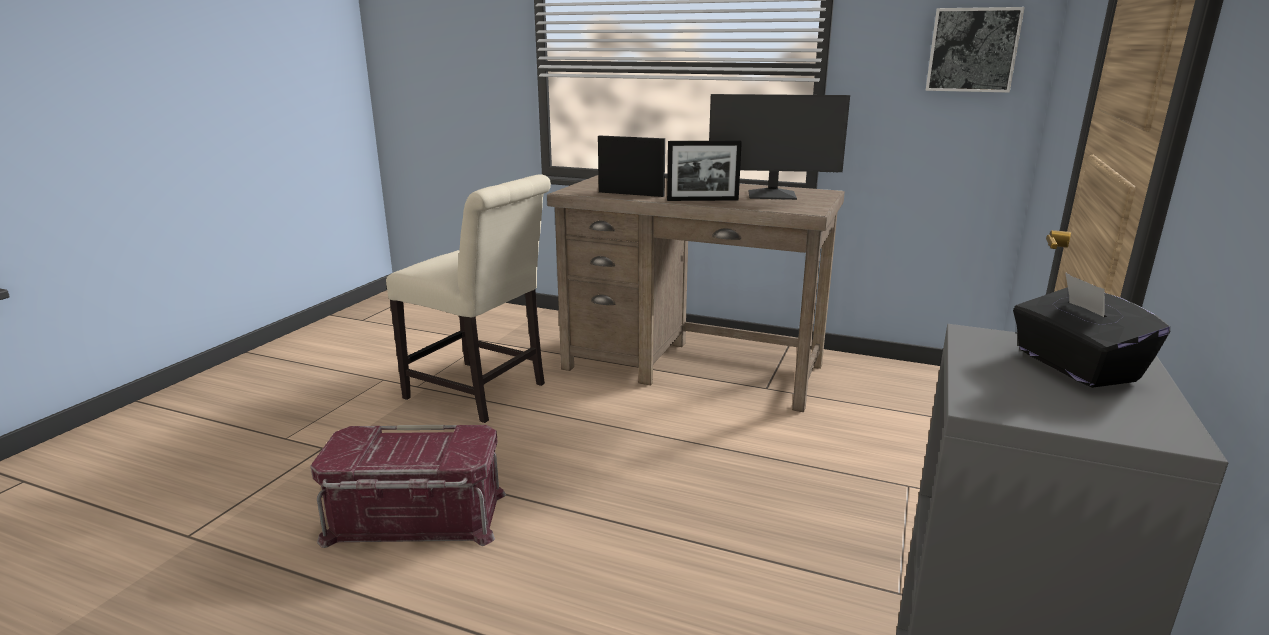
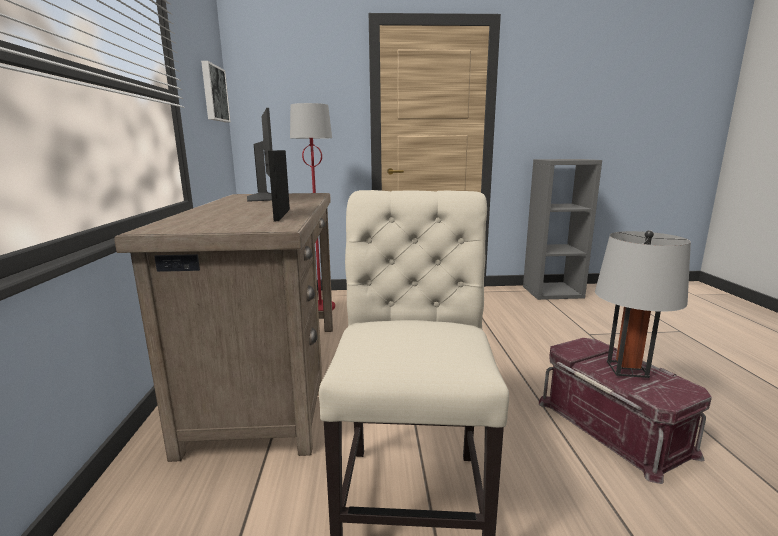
camera: 115 degrees left, 5 degrees down
(402, 451) = (627, 369): none -> grey table lamp
(702, 200) = (296, 204): picture frame -> none
(899, 416) = (320, 307): none -> red floor lamp
(1074, 366) = (557, 159): black tissue box -> none

